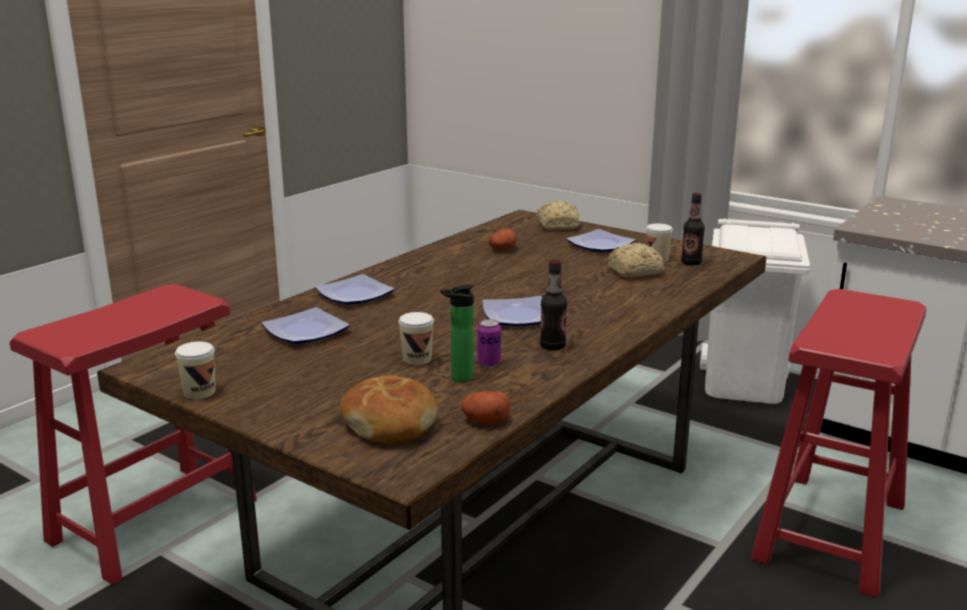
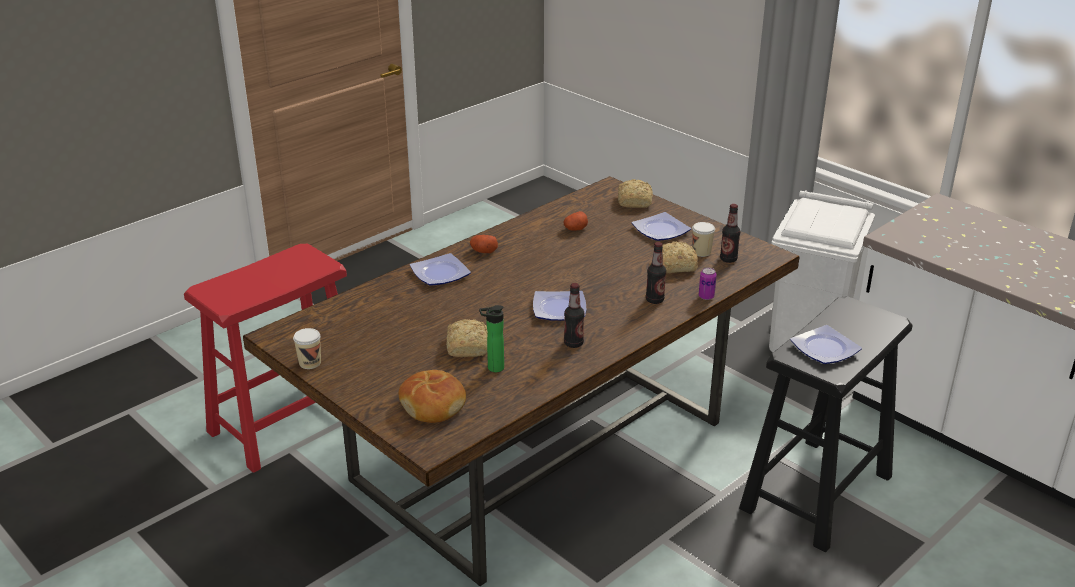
camera: 10 degrees right, 10 degrees up
(306, 331) = (395, 310): plate -> plate (825, 348)
(417, 359) = (468, 346): cup -> bread
(485, 420) = (498, 409): potato -> potato (483, 251)
(489, 363) = (520, 355): can -> can (706, 296)
(629, 301) = (654, 300): none -> bottle
(830, 532) = (816, 493): red stool -> black stool

